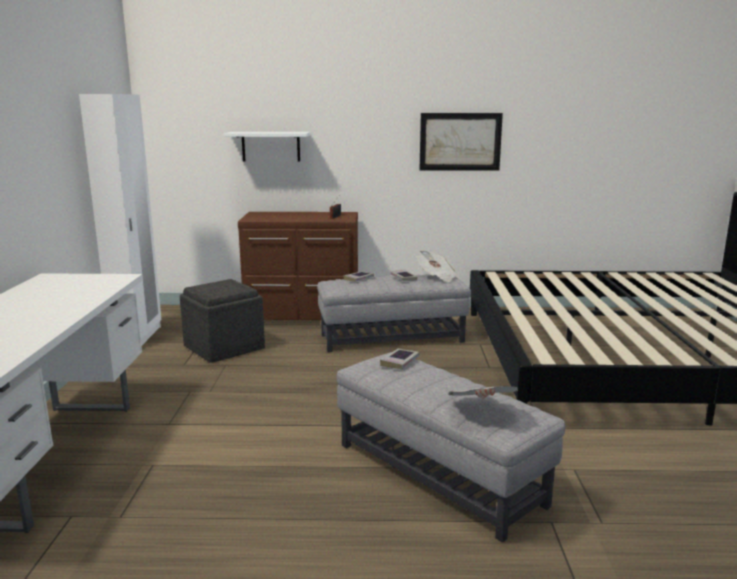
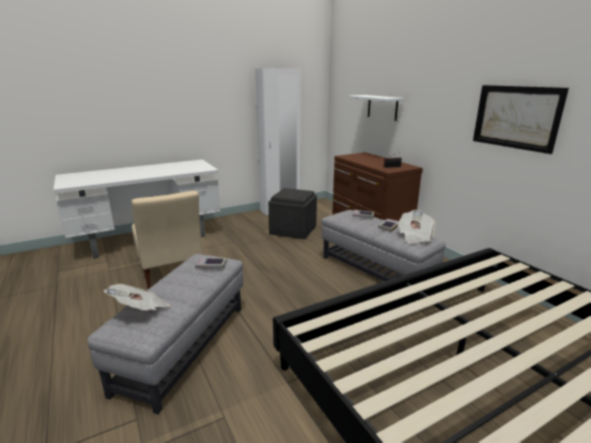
camera: 60 degrees right, 5 degrees up
(209, 455) = (169, 269): none -> beige chair

